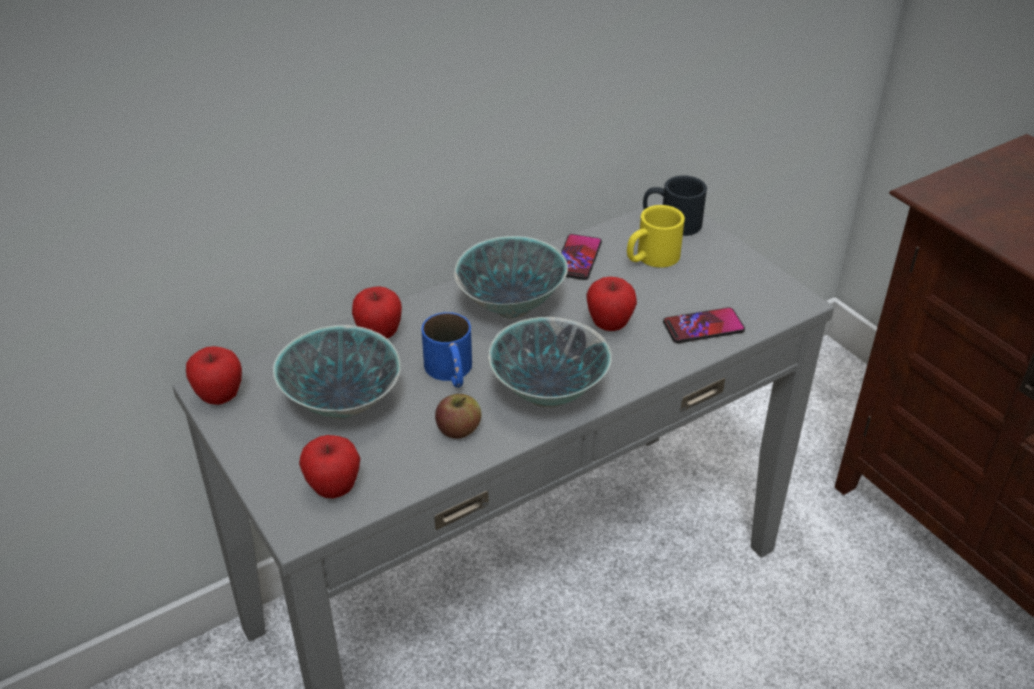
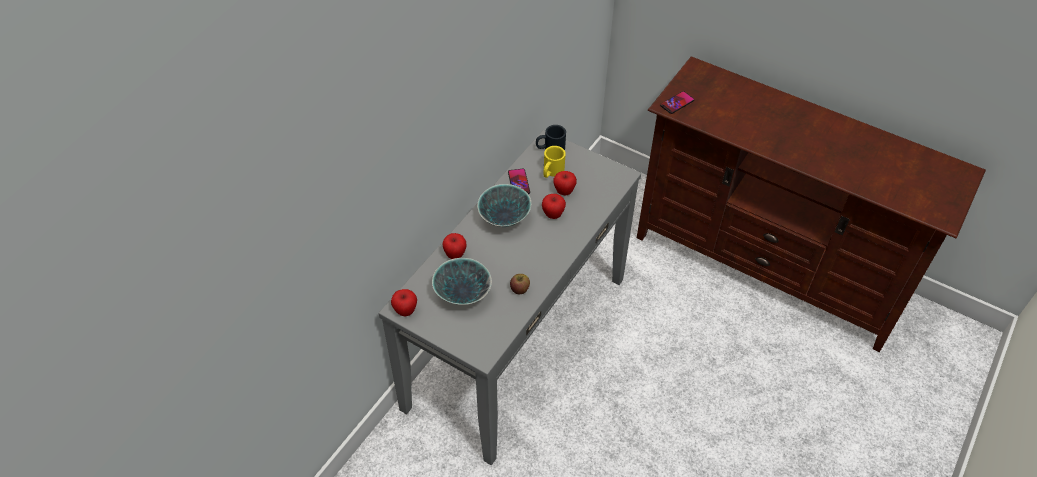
camera: 25 degrees left, 10 degrees up
(334, 488) = (486, 334): apple -> apple (564, 191)
(451, 372) = (499, 262): blue mug -> none
(548, 394) = (546, 259): bowl -> none
(703, 327) = (593, 202): phone -> phone (677, 103)

